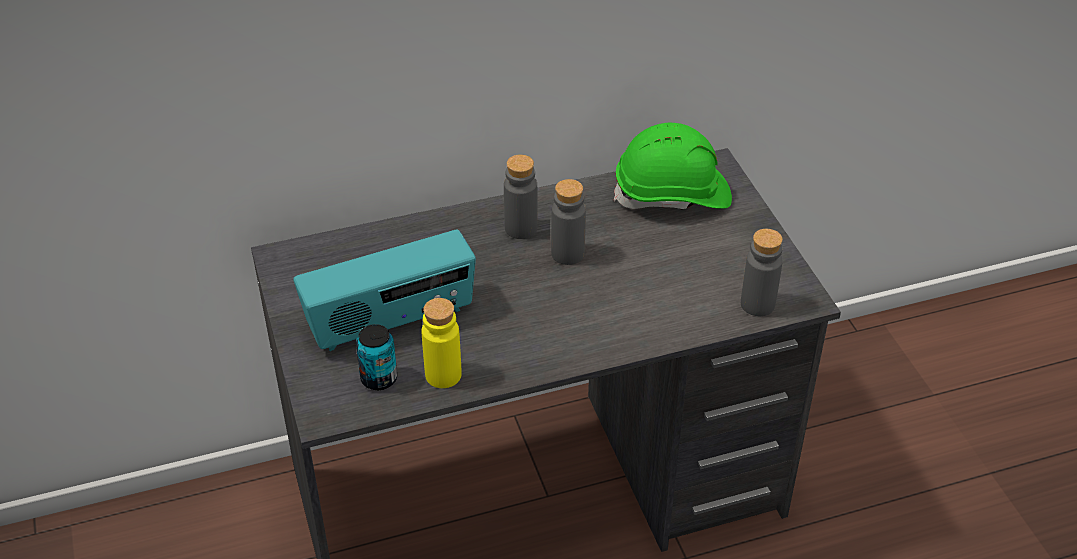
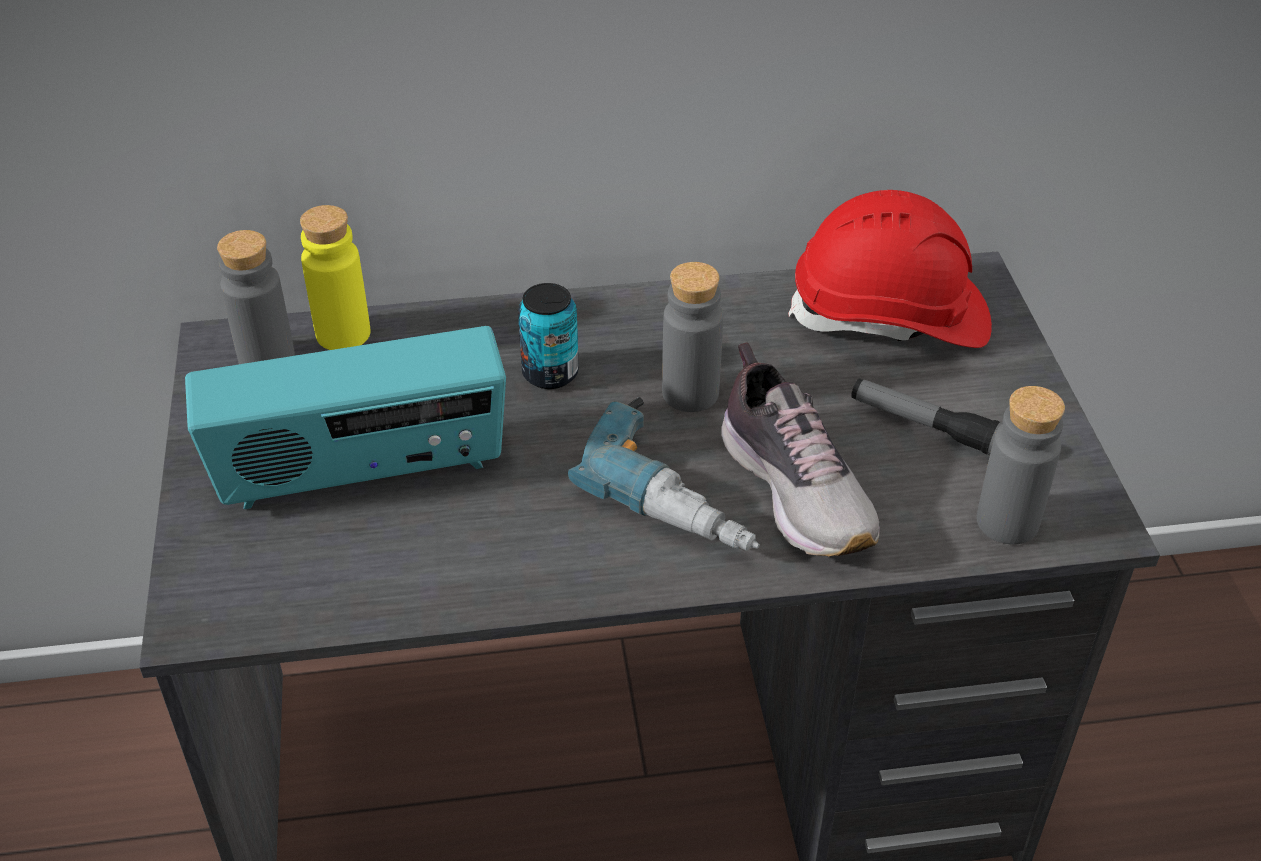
camera: 10 degrees right, 0 degrees up
(379, 379) = (309, 569): can -> can (550, 373)
(443, 375) = (420, 577): yellow bottle -> yellow bottle (343, 334)
(521, 228) = (622, 342): grey bottle -> grey bottle (267, 360)
(575, 310) = (680, 491): none -> power drill
(640, 300) = (797, 489): none -> shoe
(672, 195) = (890, 317): green hard hat -> red hard hat
(707, 258) = (931, 429): none -> flashlight

